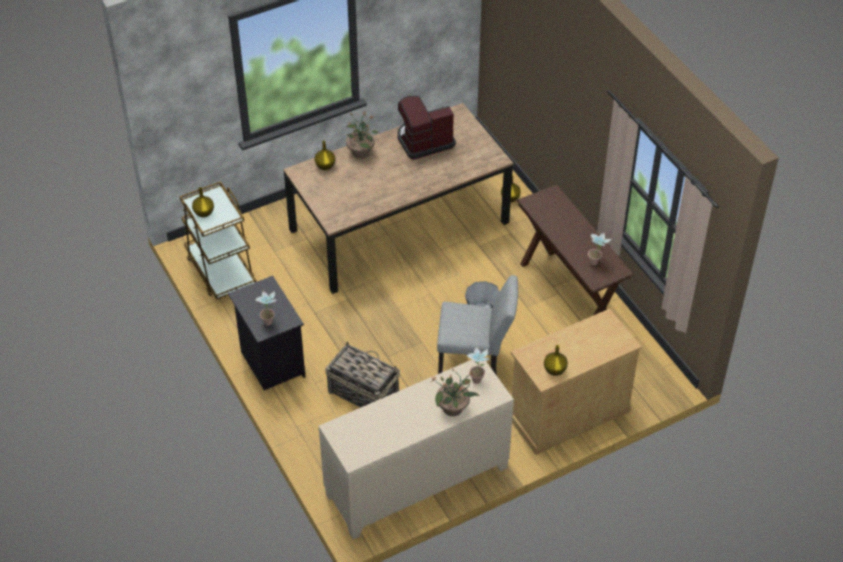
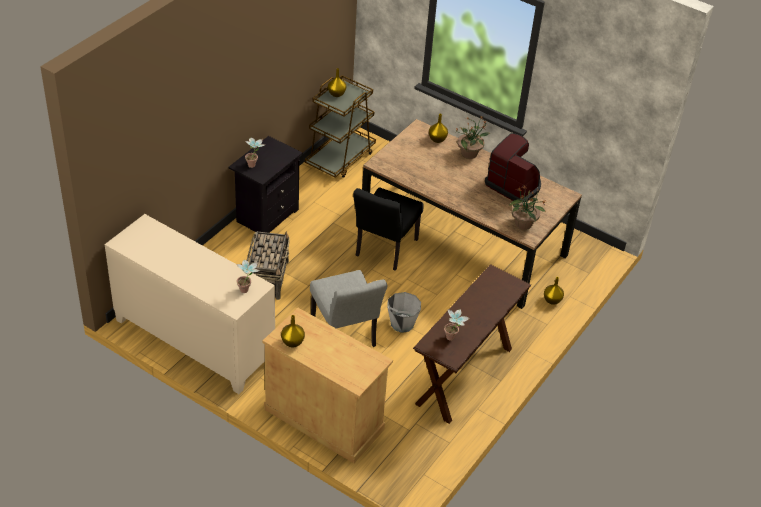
camera: 60 degrees right, 5 degrees down
(378, 289) = (384, 250): none -> black chair
(453, 408) = (204, 285): potted plant -> potted plant (523, 224)

